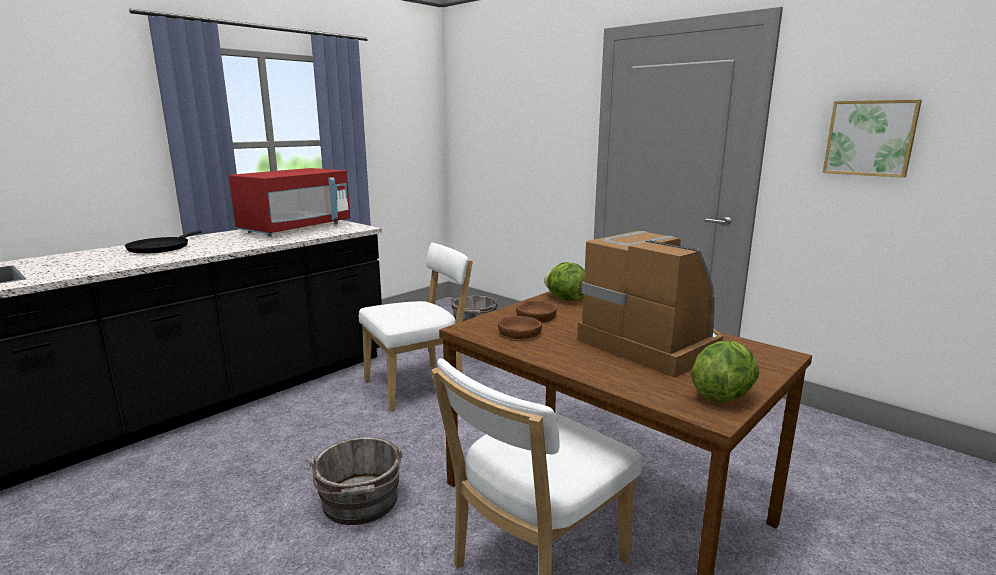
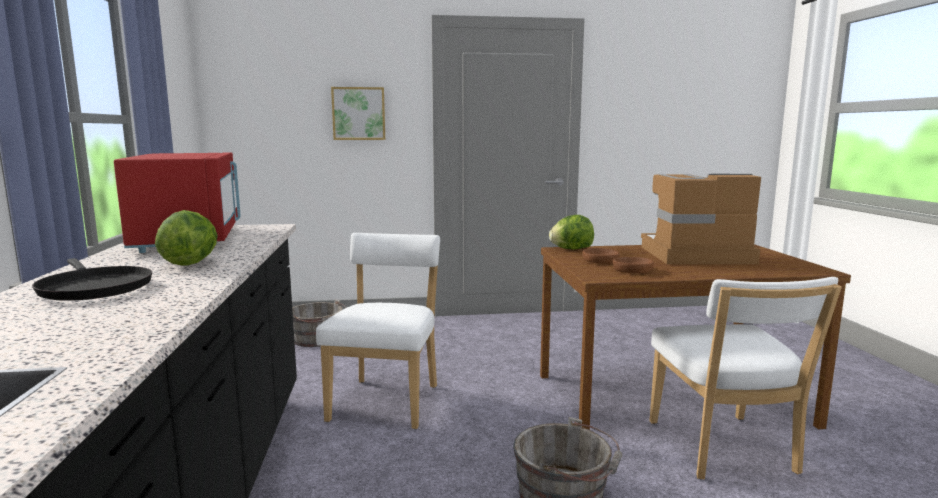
camera: 50 degrees left, 5 degrees down
(722, 396) = (794, 264): lettuce -> lettuce (190, 263)
(870, 138) = (646, 113): picture -> picture (358, 113)

